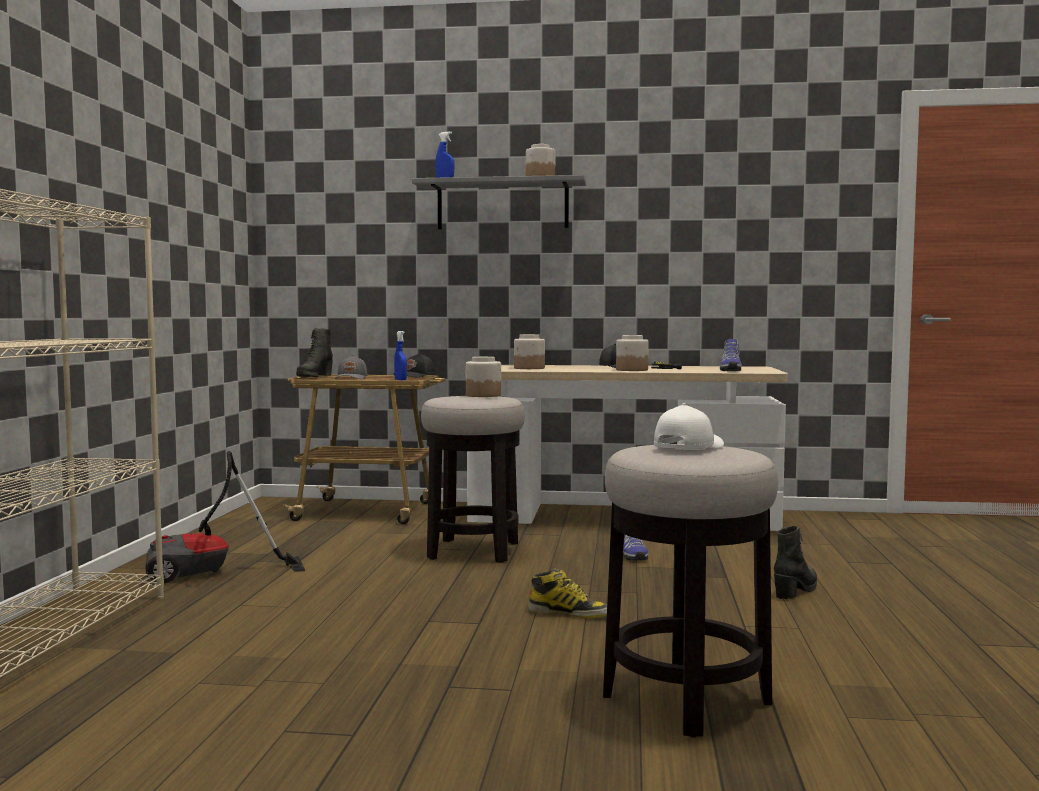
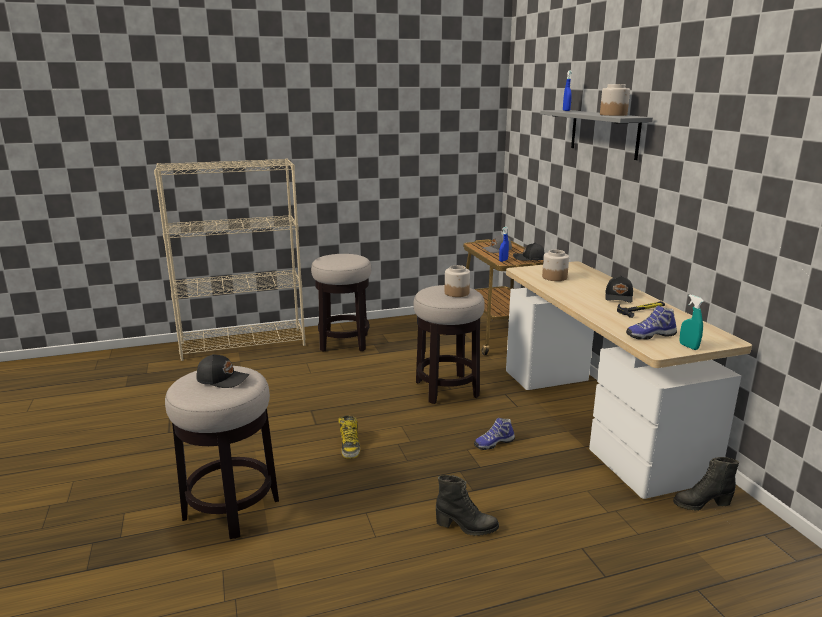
camera: 65 degrees right, 15 degrees up
(211, 574) = (344, 342): vacuum cleaner -> stool
(314, 376) = (487, 242): black boot -> black boot (701, 504)
(631, 370) = (589, 305): jar -> none
(687, 447) = (223, 379): white cap -> black cap
(764, 369) = (688, 347): none -> turquoise spray bottle

